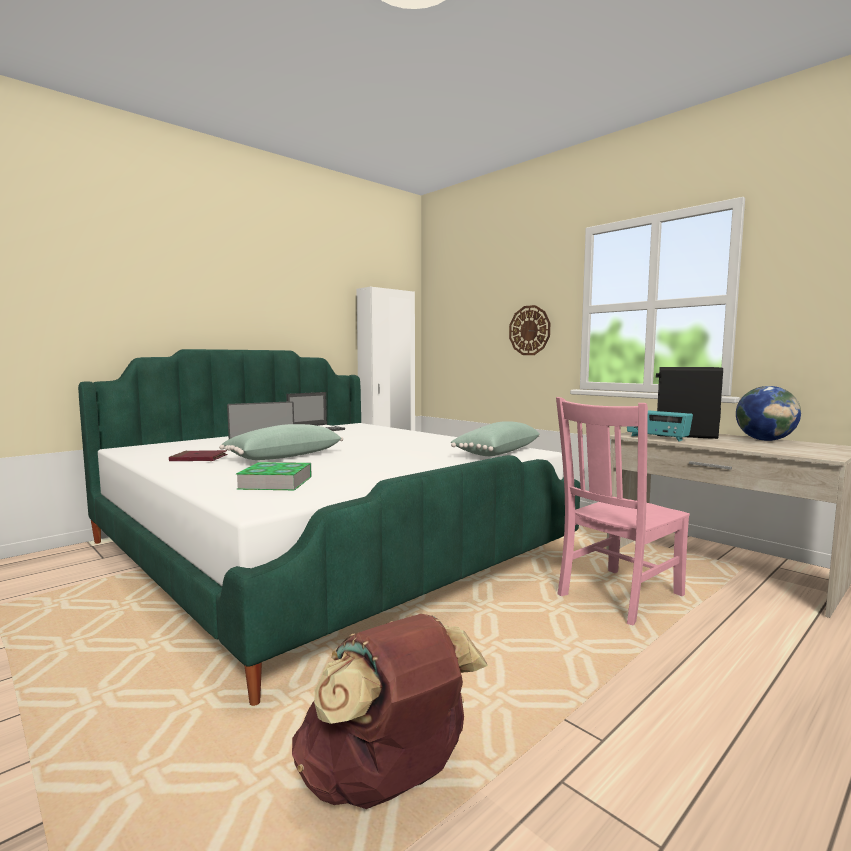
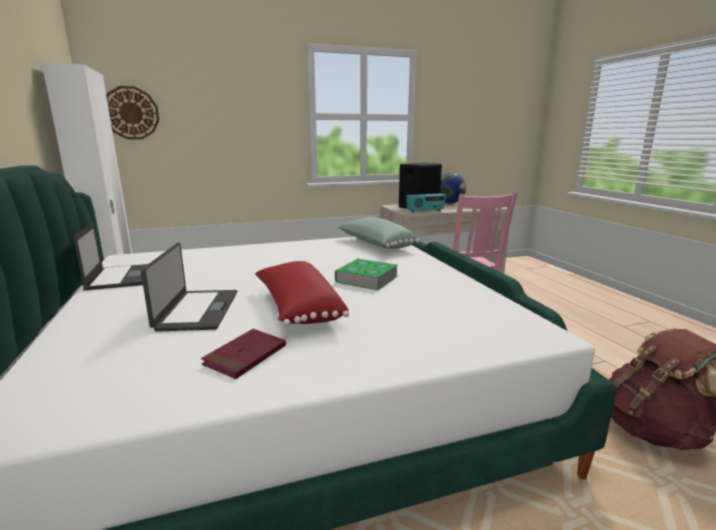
camera: 65 degrees left, 10 degrees up
(275, 482) = (441, 321): book -> book (366, 279)
(283, 456) = (297, 308): green pillow -> red pillow
(529, 330) = (256, 131): wall clock -> wall clock (131, 113)

